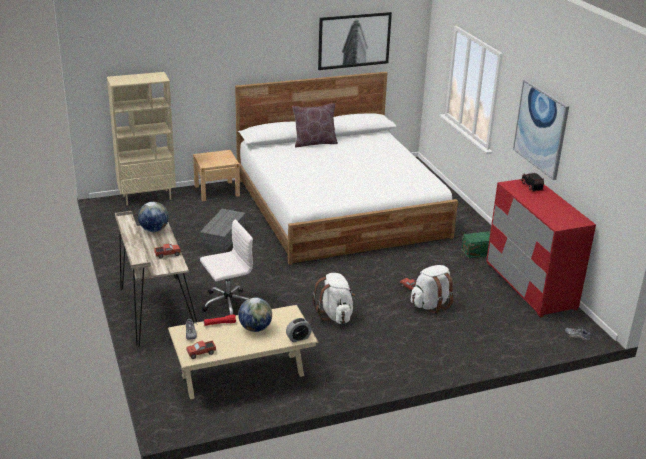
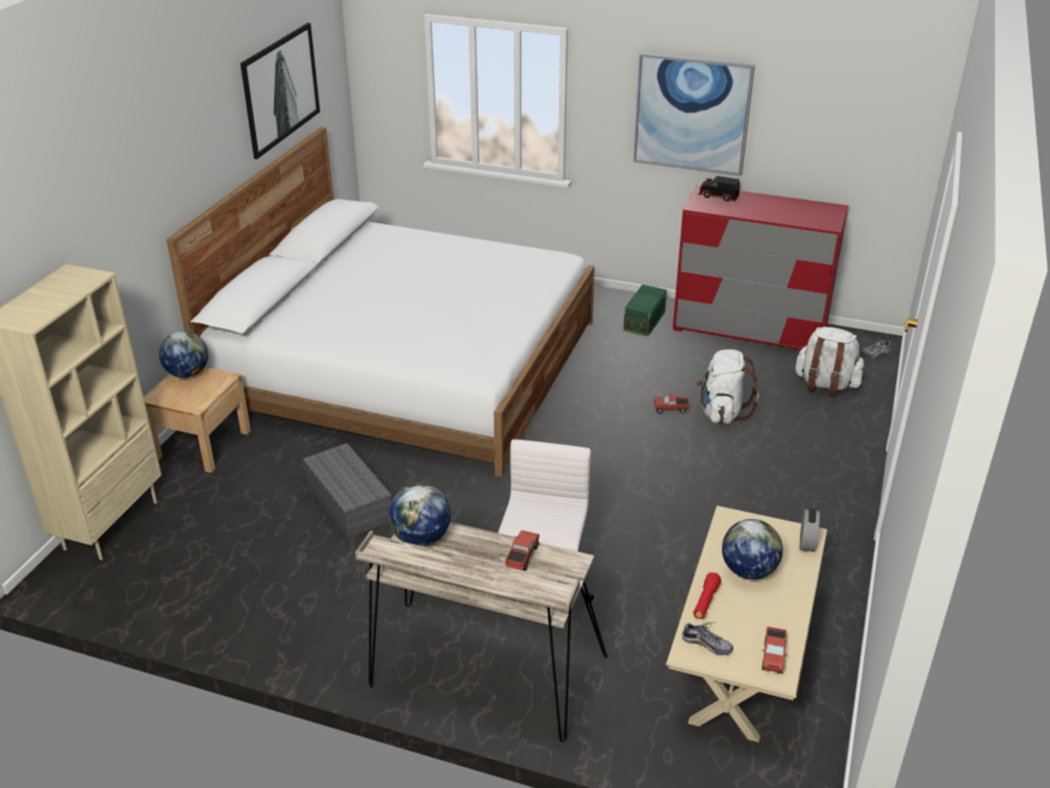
camera: 50 degrees left, 5 degrees up
(223, 154) = (187, 374): none -> globe
(314, 143) = (315, 283): brown pillow -> none
(335, 315) = (671, 498): white backpack -> white backpack (825, 385)

